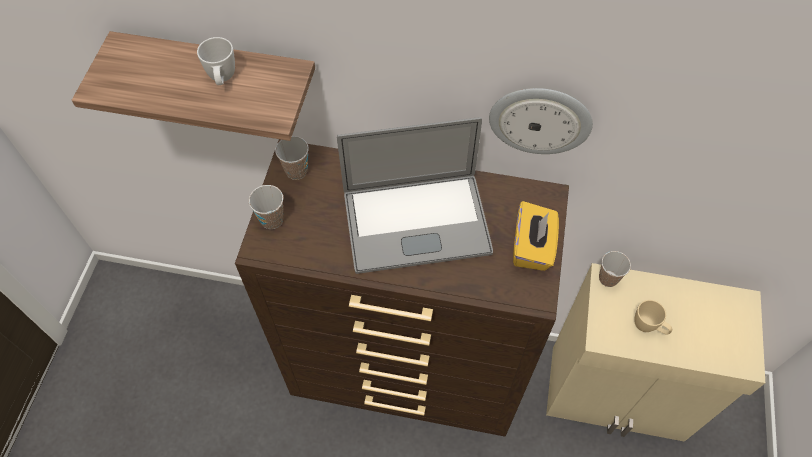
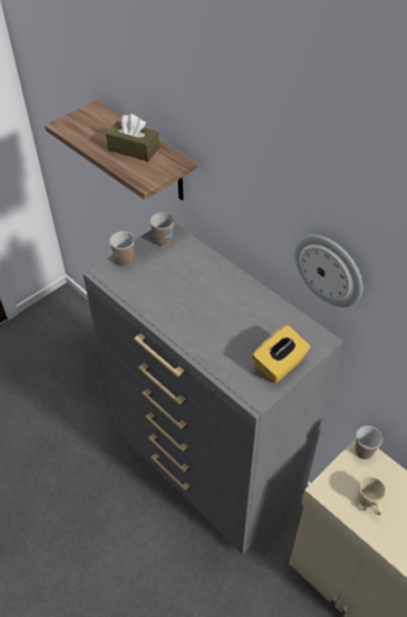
camera: 35 degrees right, 10 degrees down
(222, 80) = (133, 149): white mug -> brown tissue box
(408, 372) = (207, 467): brown dresser -> grey dresser
(416, 222) = (213, 308): laptop -> none

